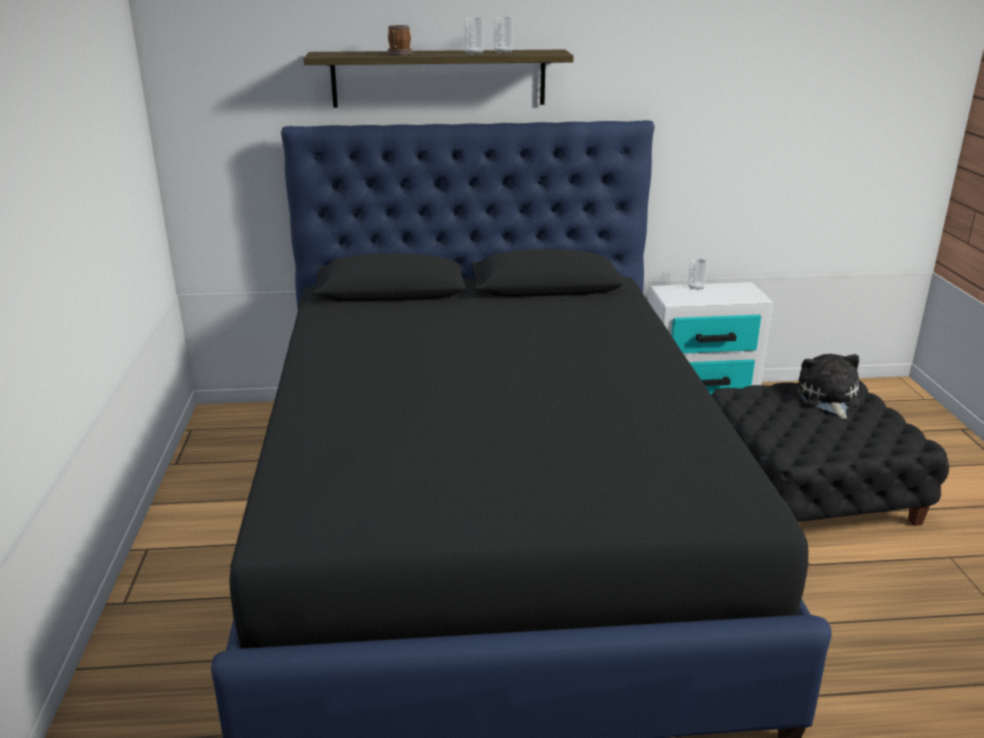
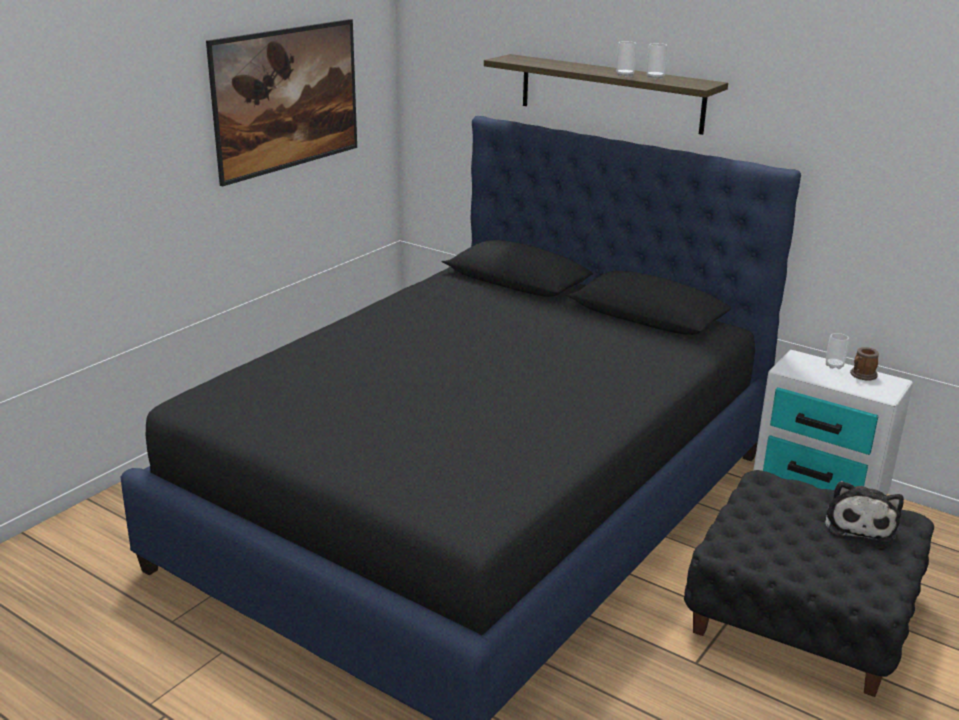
camera: 40 degrees right, 0 degrees up
(96, 177) = (289, 132): none -> picture
(399, 54) = (563, 67): mug -> mug (861, 375)
(828, 399) = (859, 524): plush toy -> plush toy turned 150 degrees clockwise

